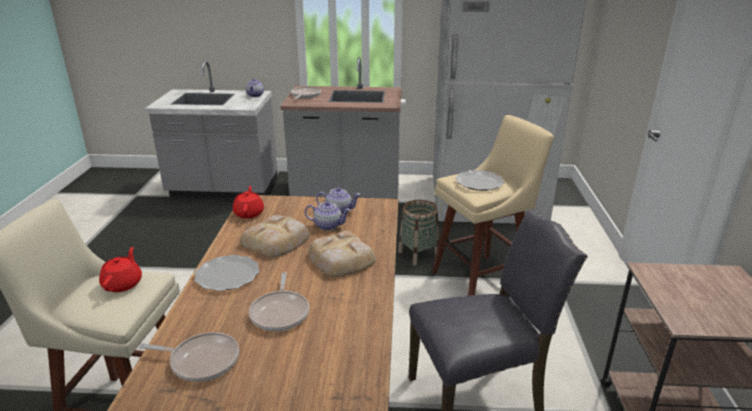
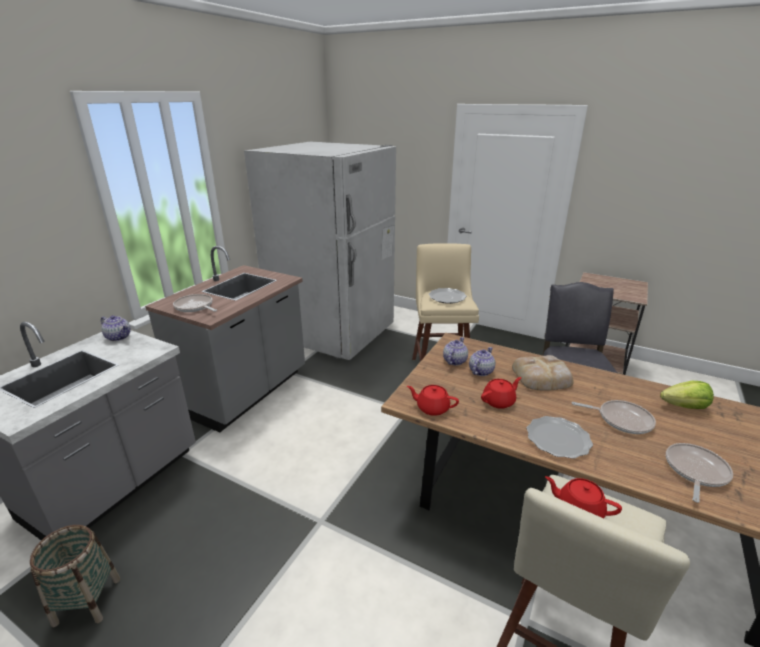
camera: 65 degrees left, 0 degrees up
(277, 241) = (499, 401): bread -> red teapot
(337, 363) = (684, 406): none -> lettuce
(418, 254) = (387, 386): basket -> basket (87, 601)

